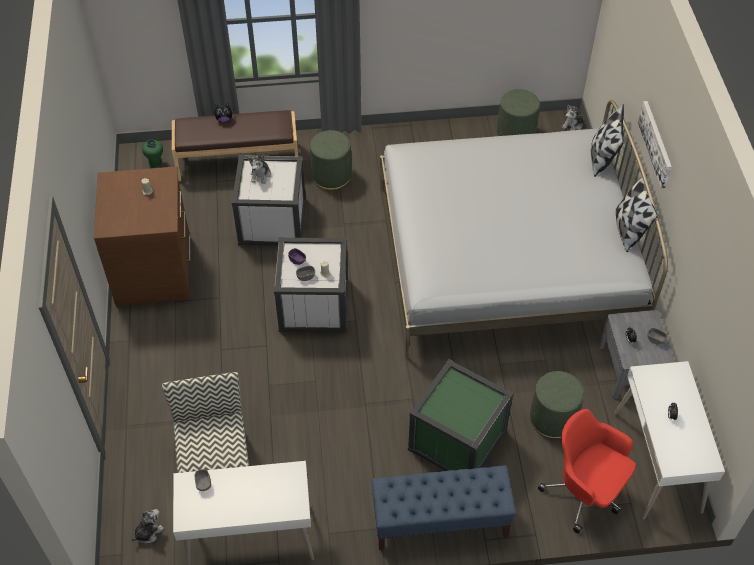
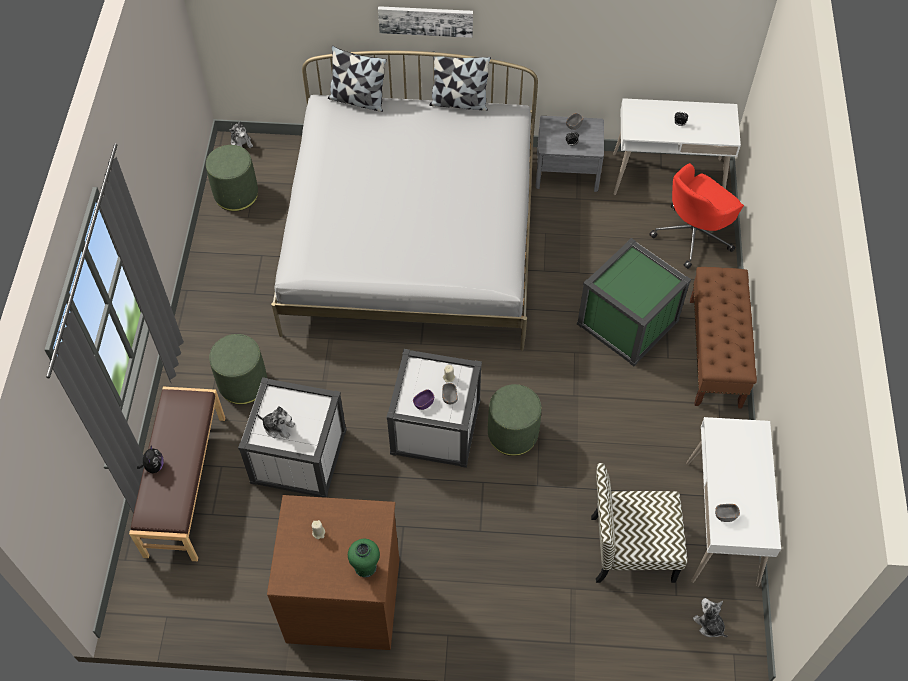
camera: 80 degrees left, 5 degrees up
(155, 163) = (155, 588): green vase -> green vase (365, 567)
(439, 521) = (715, 353): blue bench -> brown bench
(553, 418) = (613, 242): green ottoman -> green ottoman (513, 434)

